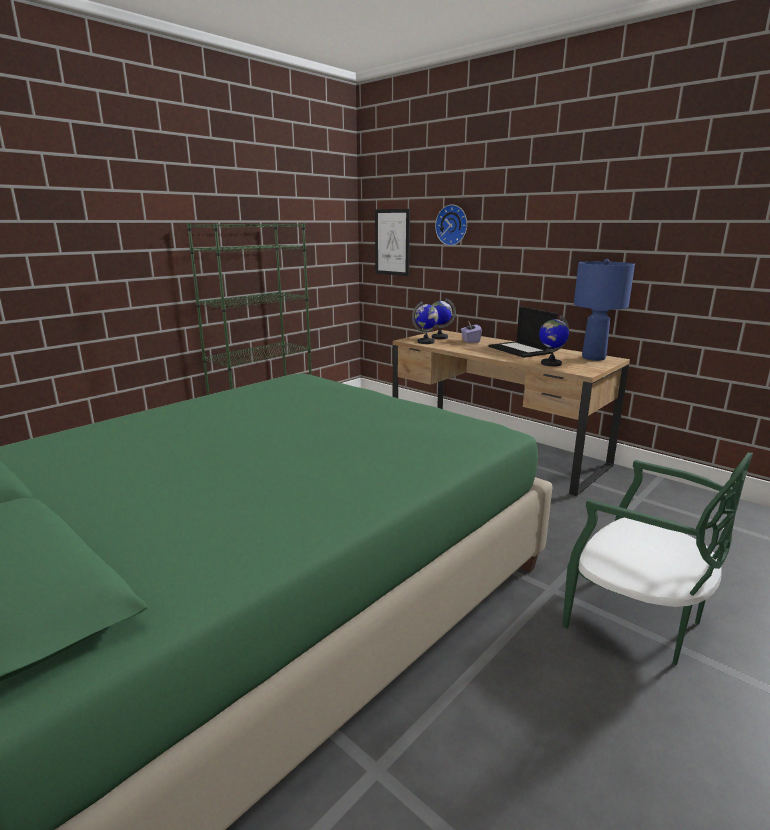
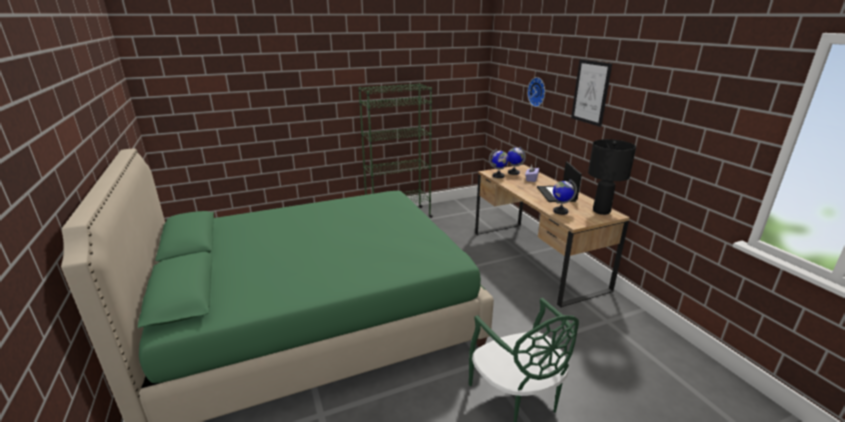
camera: 25 degrees right, 5 degrees up
(392, 242) = (504, 96): picture -> picture (590, 92)
(593, 358) = (601, 211): blue table lamp -> black table lamp

